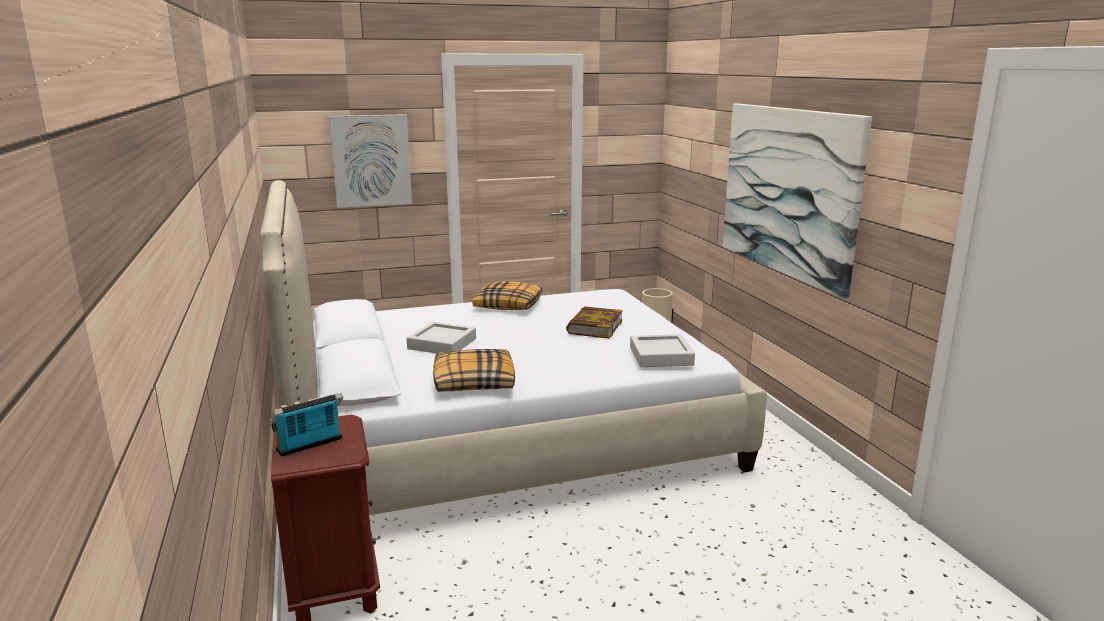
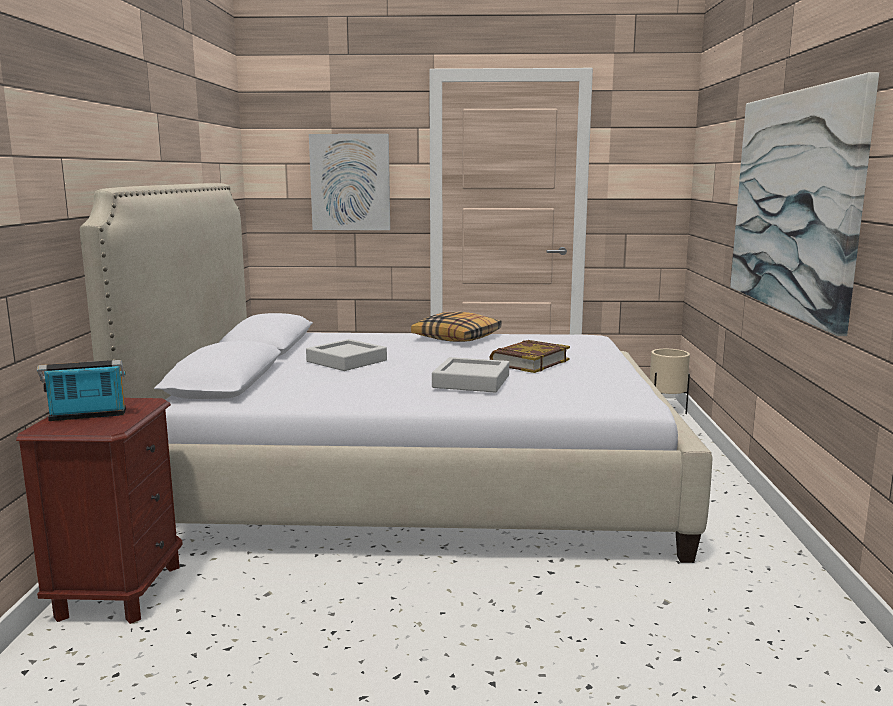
camera: 20 degrees right, 5 degrees down
(473, 382) = (337, 393): pillow -> none
(661, 356) = (578, 393): grey tray -> grey tray (471, 381)

